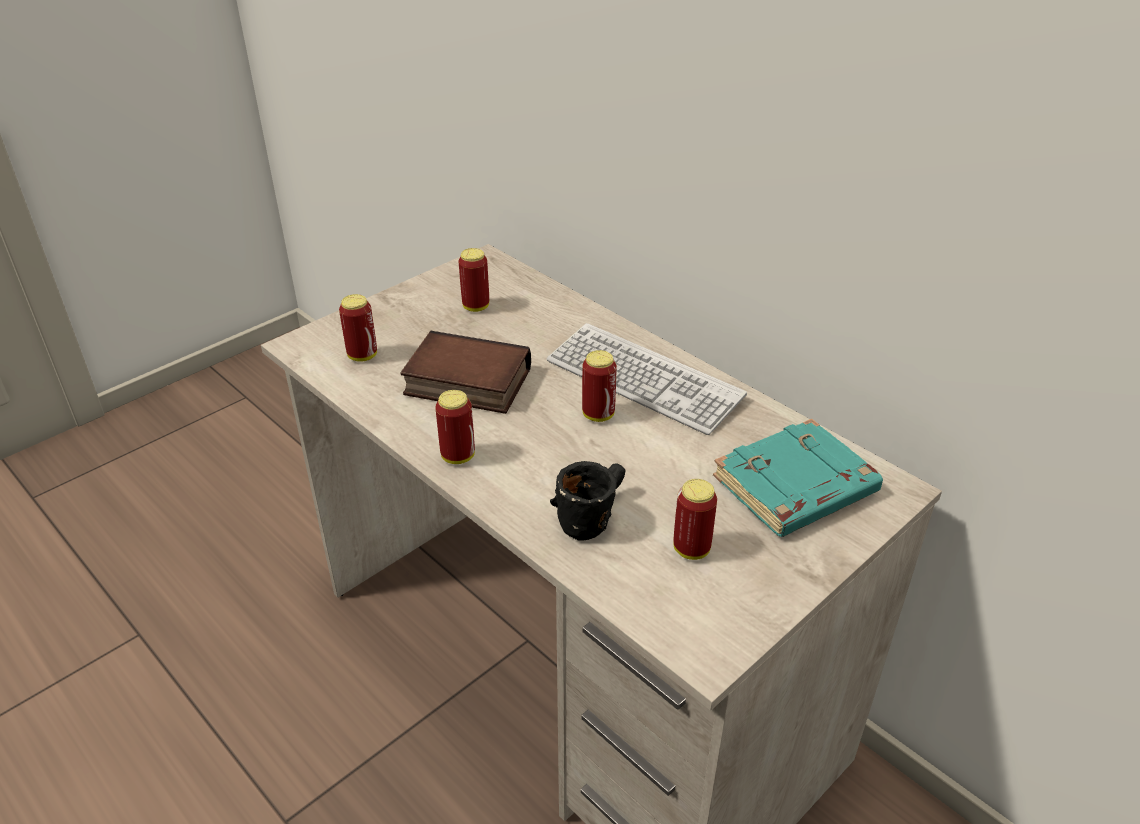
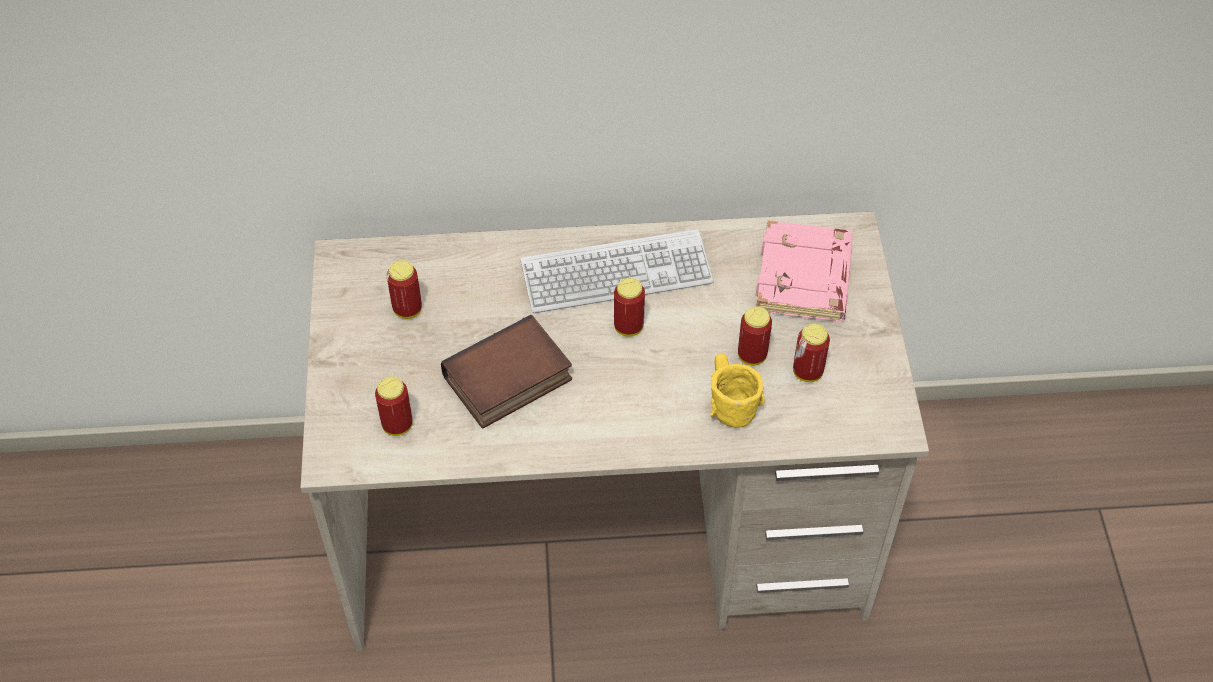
camera: 50 degrees left, 15 degrees up
(458, 456) = (593, 438): can -> can (752, 355)
(591, 513) = (726, 401): black mug -> yellow mug
(795, 488) = (805, 279): turquoise book -> pink book

